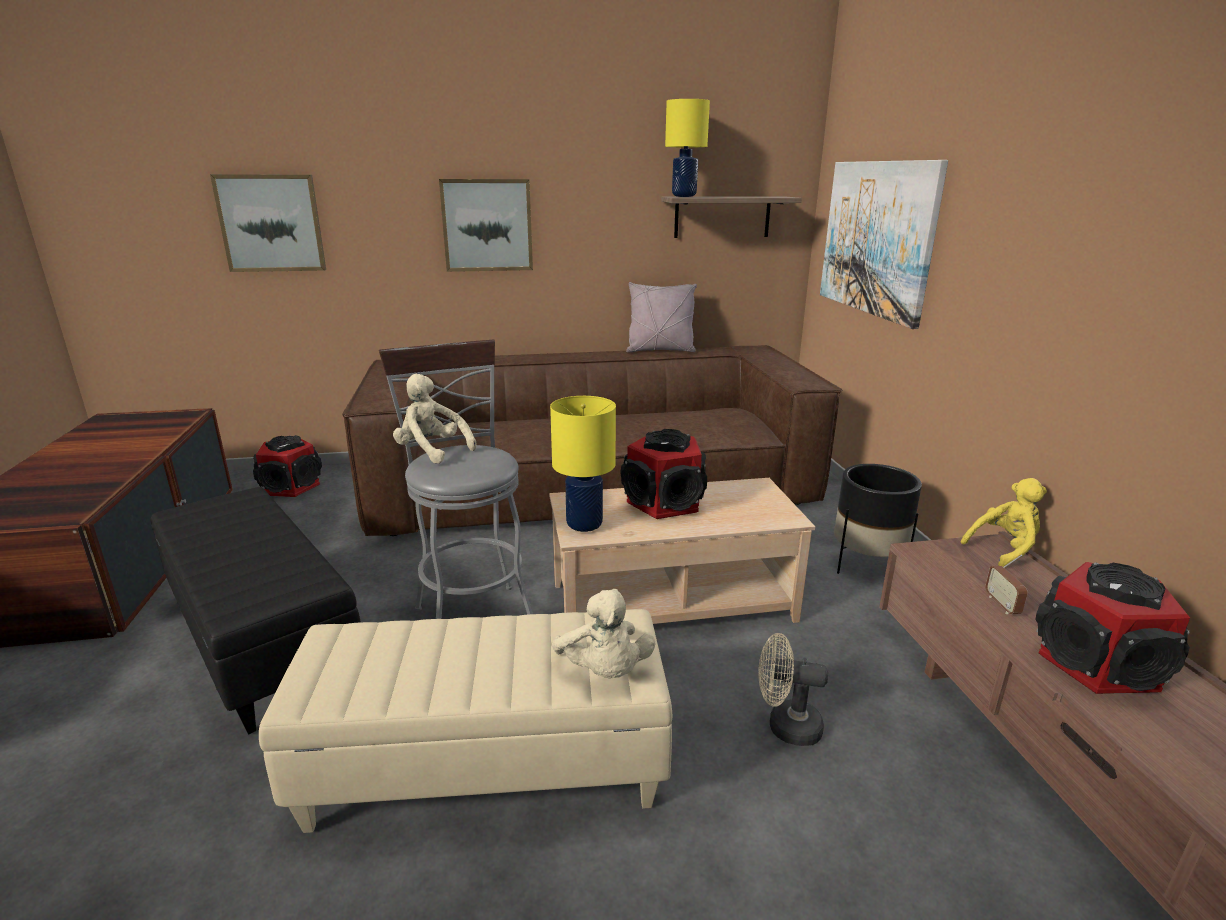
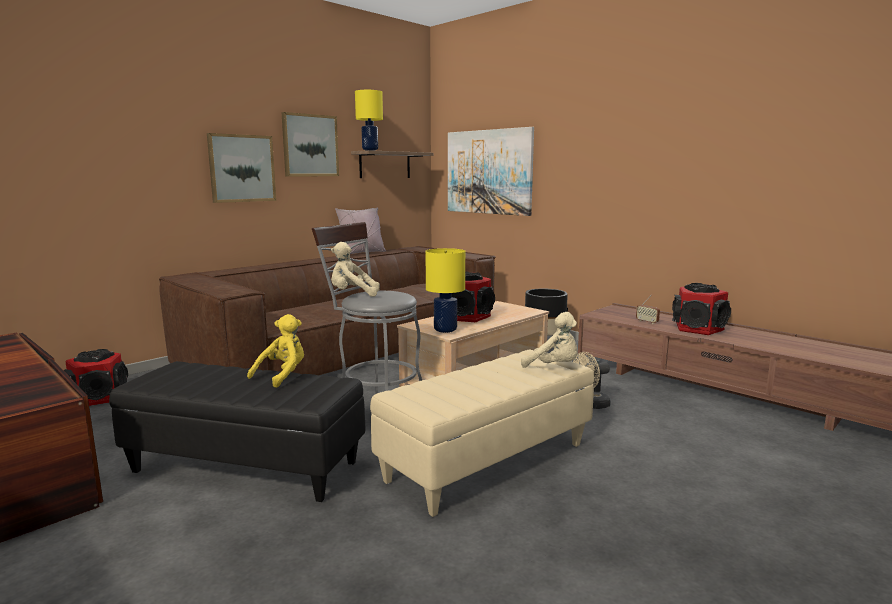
camera: 35 degrees left, 10 degrees down
(271, 223) = (63, 164): picture -> picture (310, 145)
(1004, 549) = (621, 308): yellow plush toy -> yellow plush toy (282, 375)

